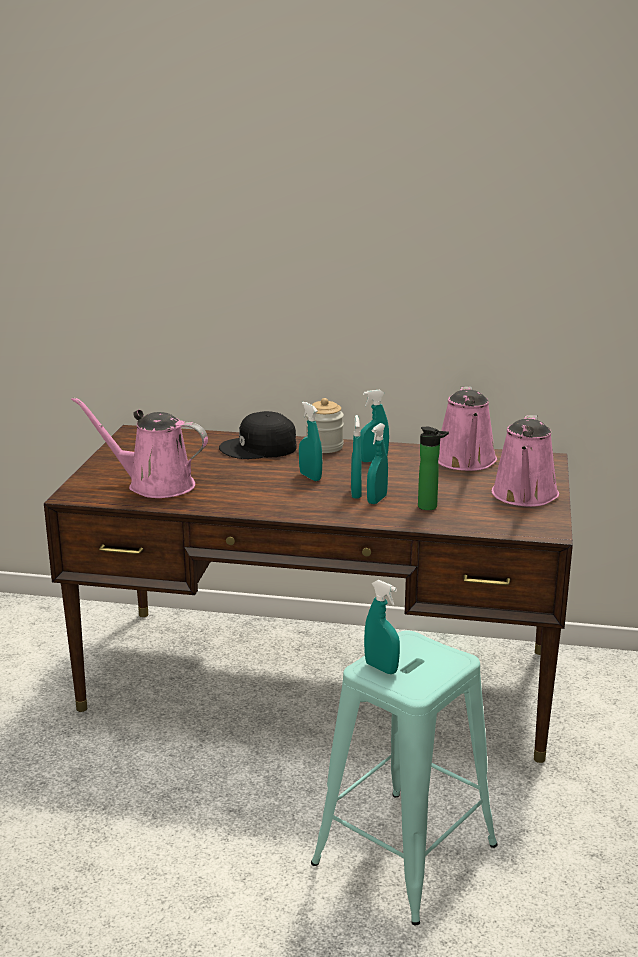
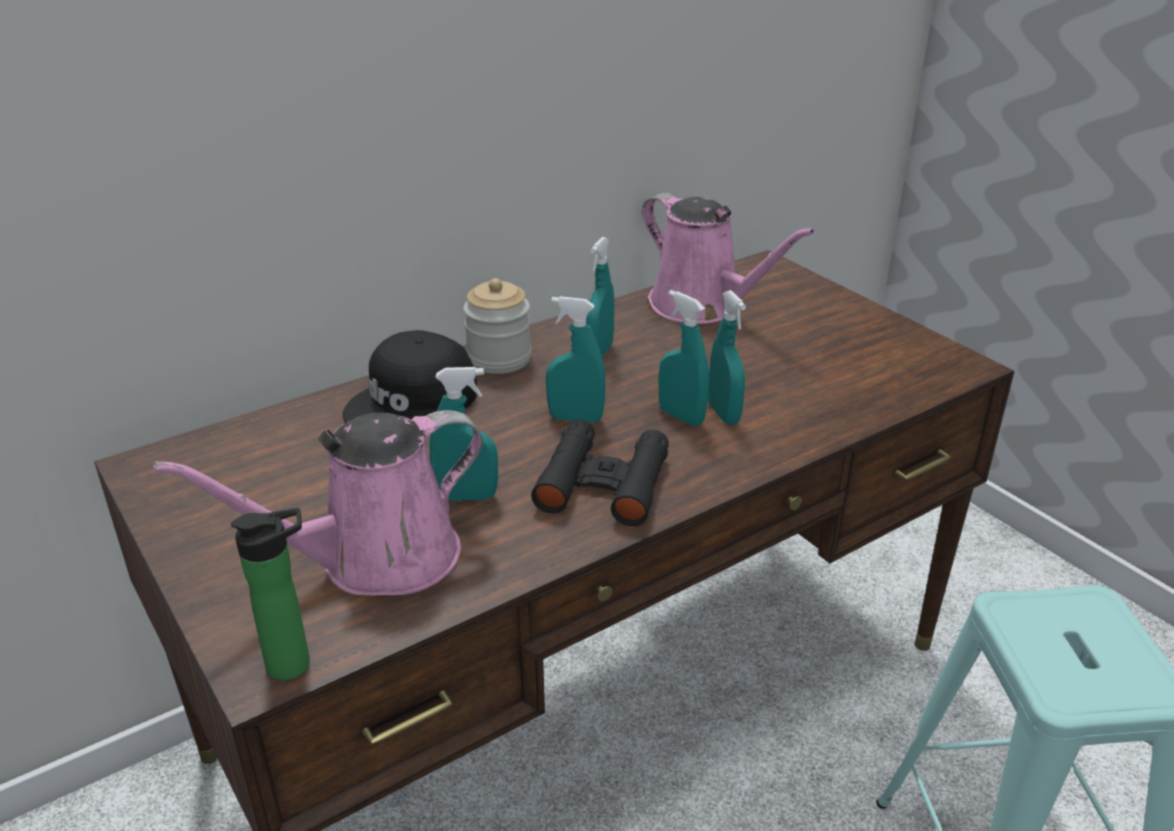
camera: 45 degrees left, 10 degrees up
(275, 499) = (603, 483): none -> black binoculars
(381, 668) = (1072, 681): turquoise spray bottle -> turquoise spray bottle (467, 496)
(430, 507) = (798, 393): bottle -> bottle (295, 664)
(524, 496) = (849, 327): pink watering can -> none

